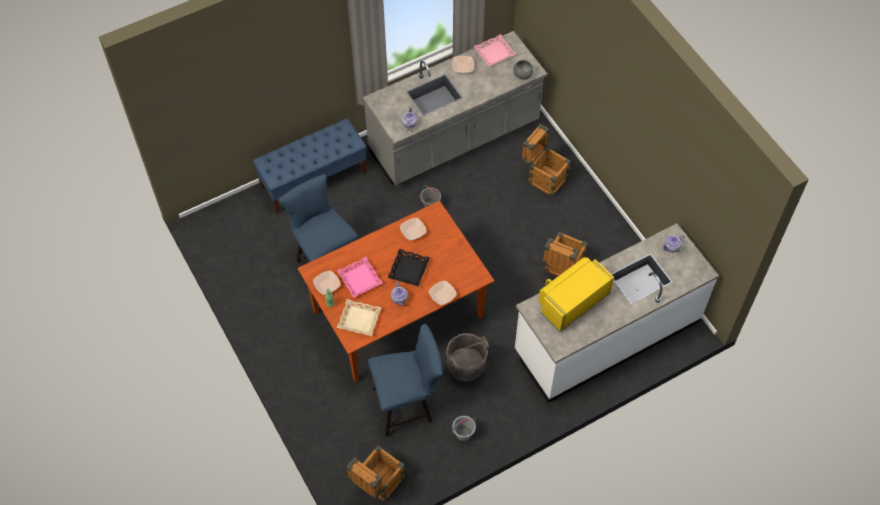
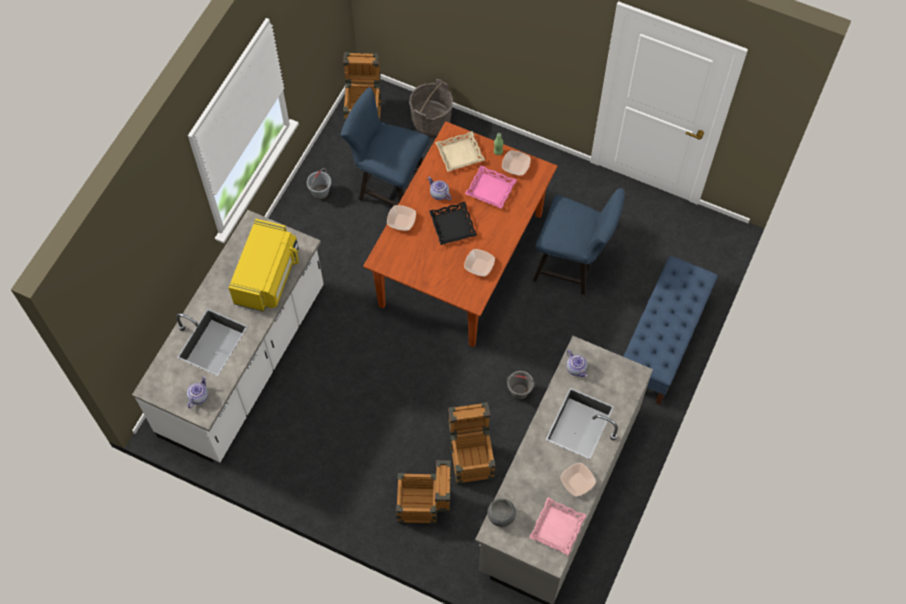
camera: 145 degrees right, 5 degrees up
(407, 404) = (388, 186): blue chair -> blue chair turned 75 degrees clockwise
(466, 366) = (360, 250): grey bucket -> grey bucket (431, 121)
(561, 269) = (334, 406): crate -> crate (471, 456)

